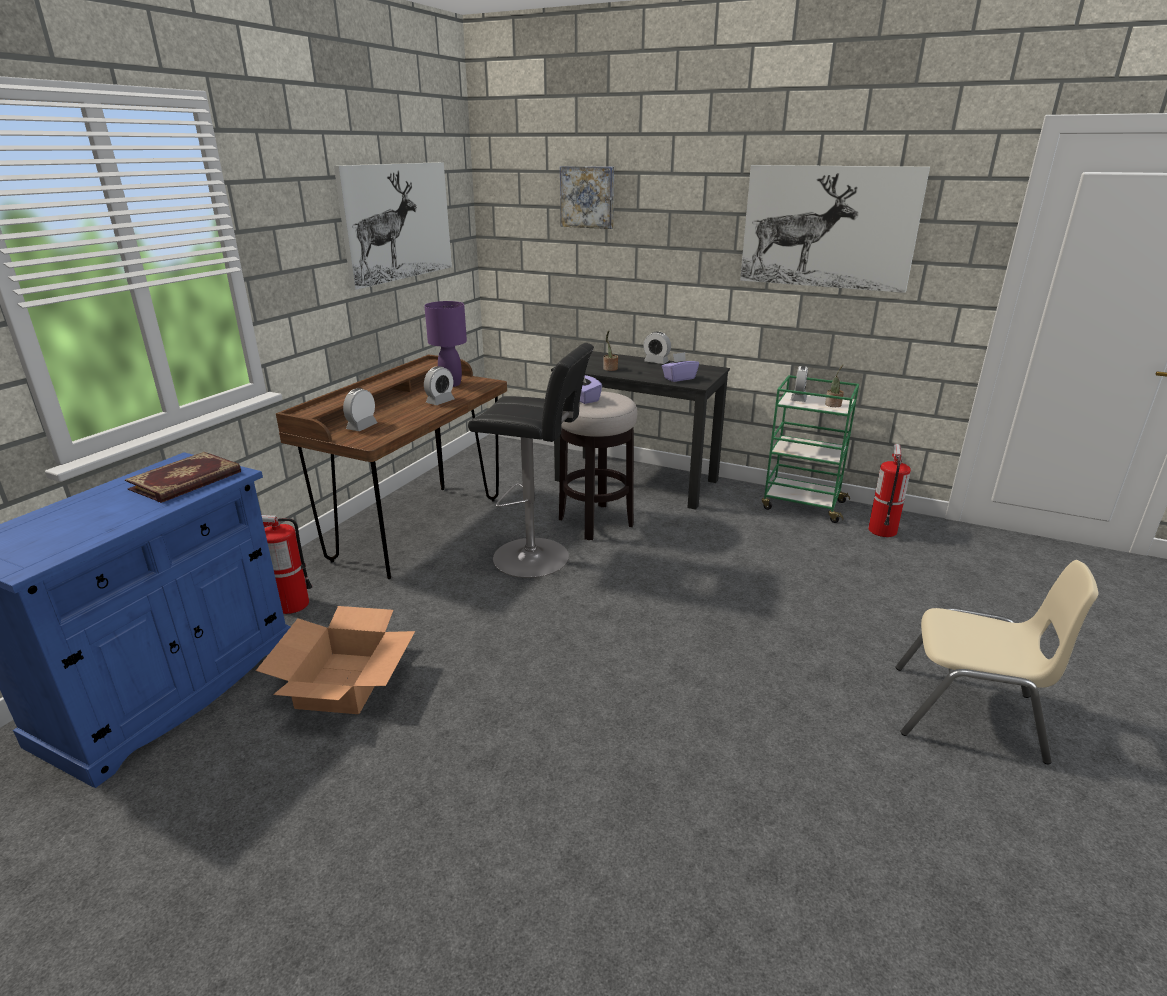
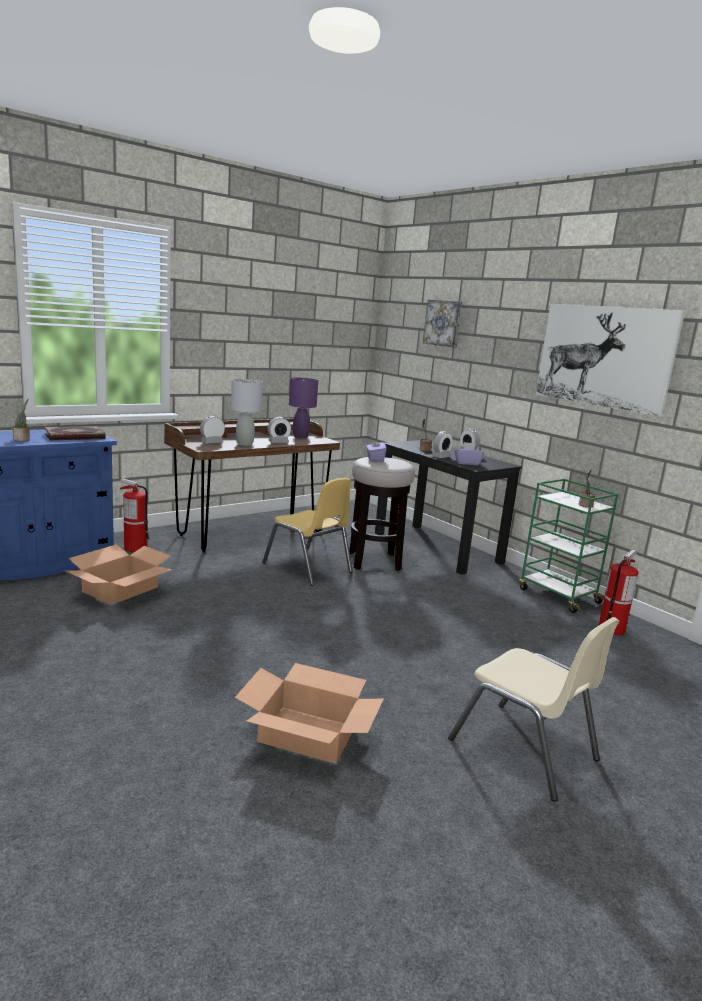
camera: 25 degrees right, 10 degrees down
(114, 516) = (22, 439): none -> potted plant
(397, 222) = (301, 325): picture -> none
(405, 417) = (244, 444): none -> grey table lamp
(536, 558) = (308, 568): black stool -> yellow chair
(779, 799) = (307, 733): none -> cardboard box
(798, 398) = (561, 497): alarm clock -> alarm clock (441, 457)

